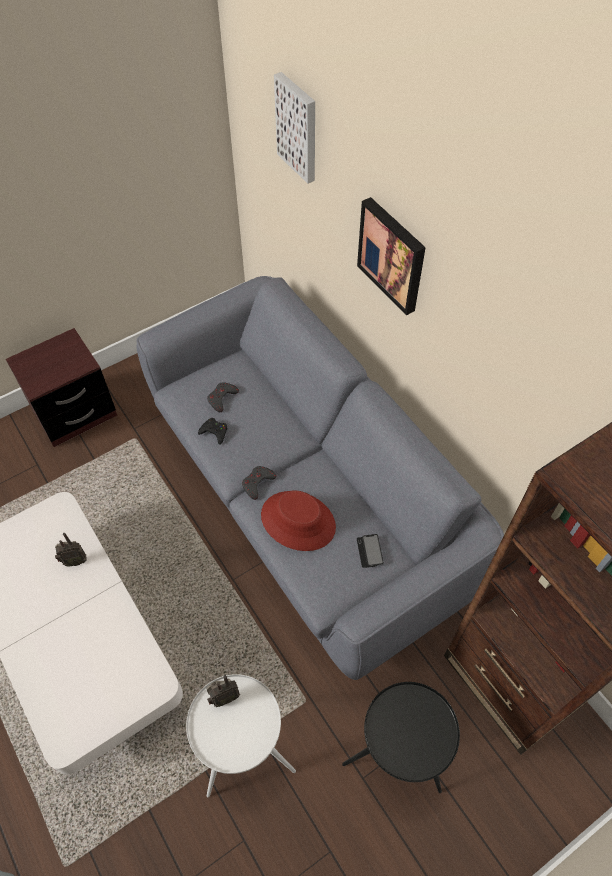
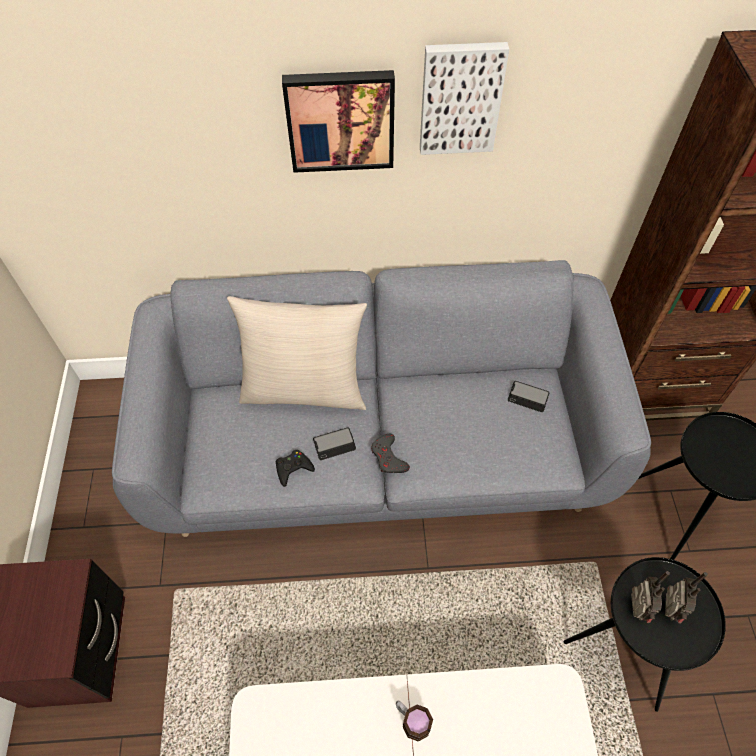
camera: 60 degrees left, 0 degrees up
(75, 561) = (347, 722): radio -> radio (667, 609)
(93, 598) = (411, 720): none -> mug
(222, 398) = (252, 439): grey game controller -> none
(244, 750) = (622, 649): white side table -> black side table
(247, 446) = (334, 444): none -> phone
(280, 406) = (304, 389): none -> beige pillow
(298, 127) = (111, 77): picture -> picture (460, 98)
(298, 521) = (459, 441): red hat -> none

